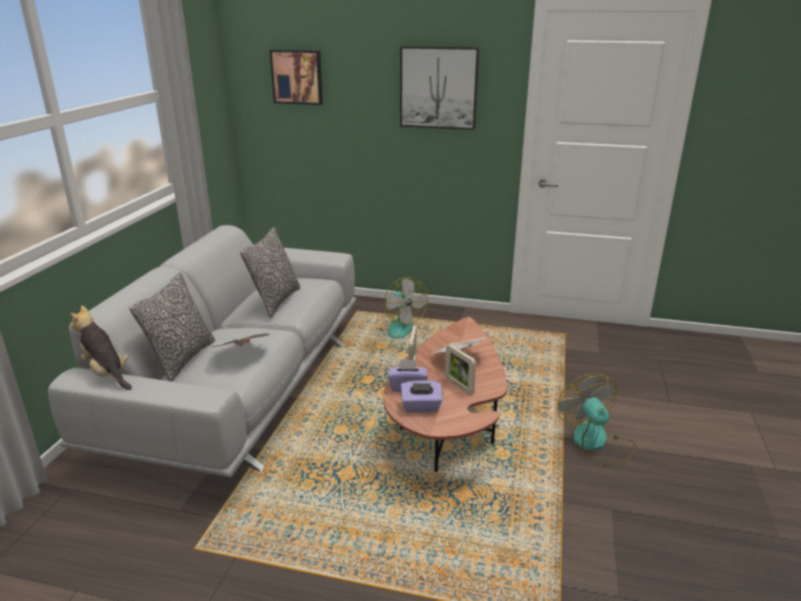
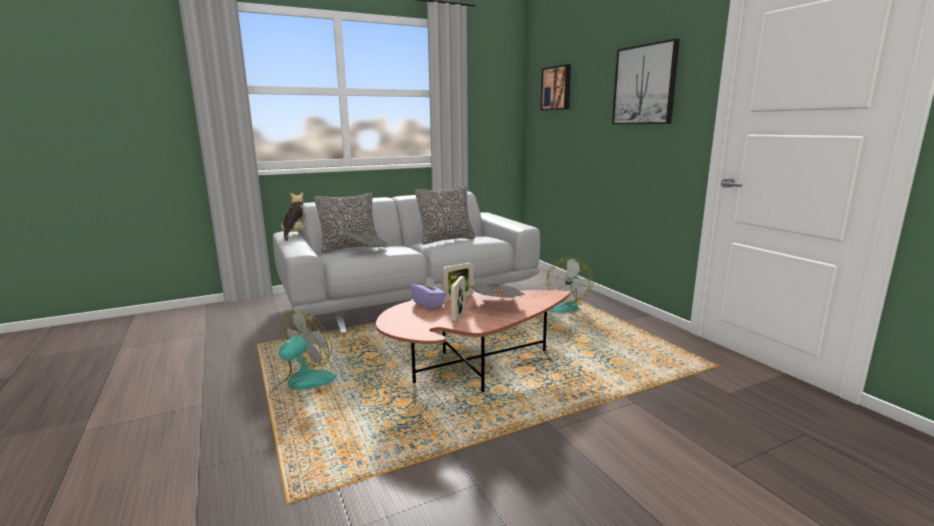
camera: 50 degrees right, 10 degrees down
(421, 407) = (409, 314): purple tissue box -> none
(596, 443) = (567, 442): fan -> fan (302, 386)

